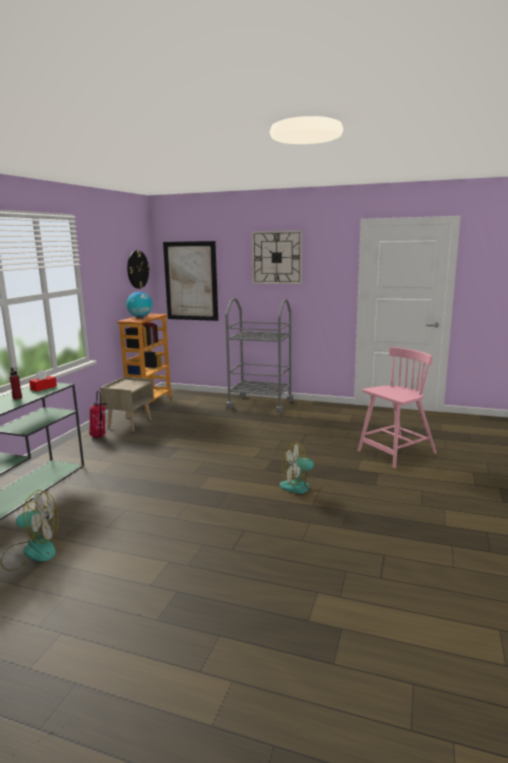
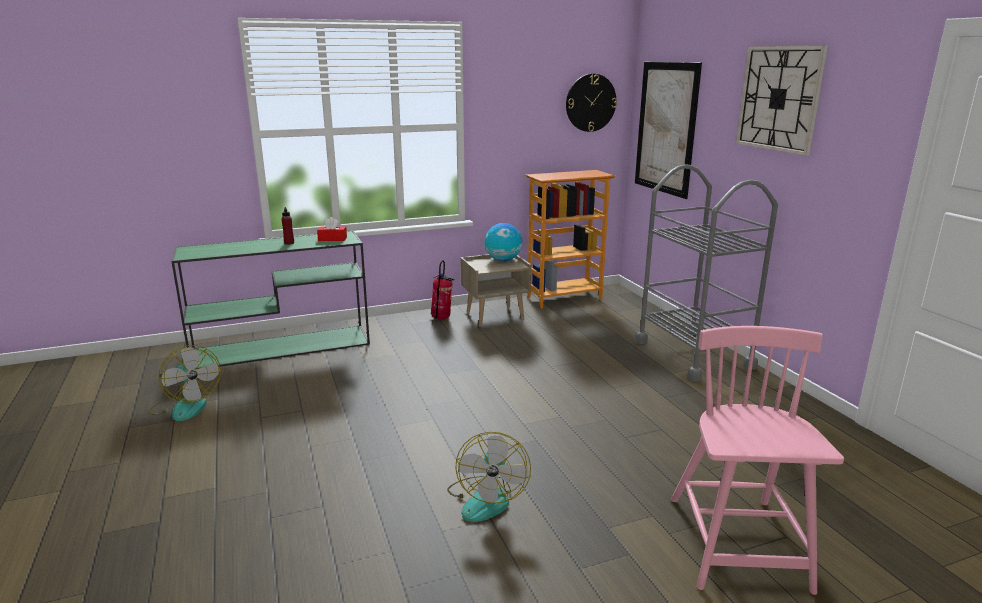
camera: 50 degrees right, 5 degrees up
(140, 317) = (569, 173): globe -> globe (503, 260)
(301, 486) = (486, 498): fan -> fan turned 120 degrees counterclockwise
(396, 453) = (737, 545): pink chair -> pink chair turned 105 degrees counterclockwise

